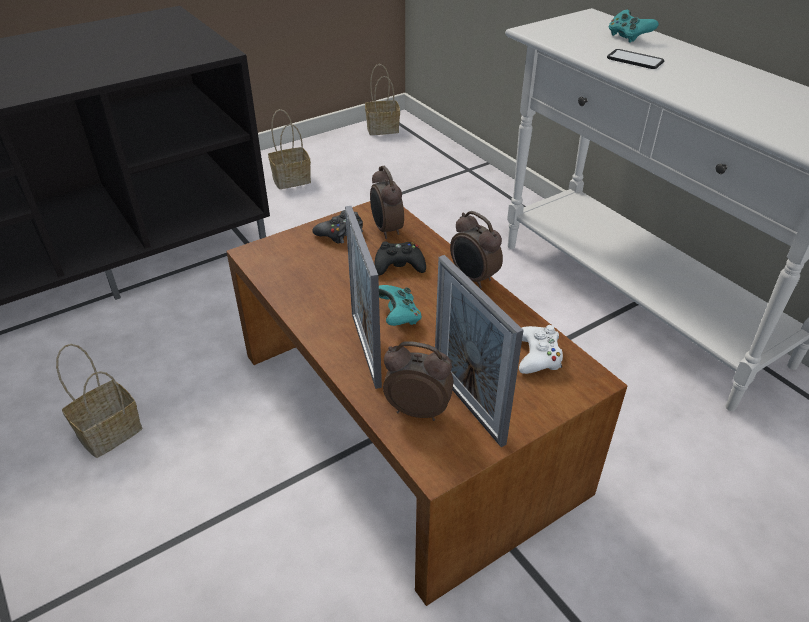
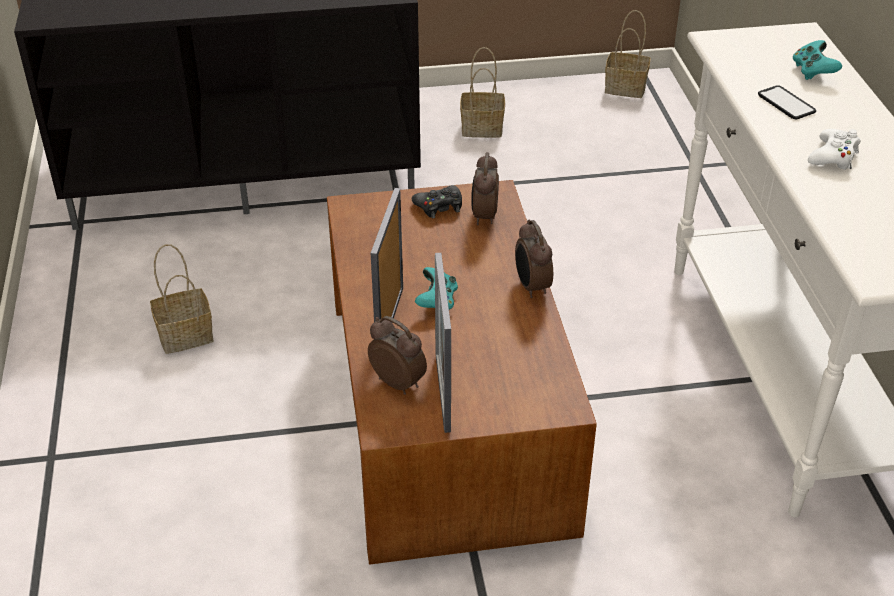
camera: 25 degrees right, 0 degrees up
(399, 265) = (471, 254): black game controller -> none
(537, 356) = (535, 373): white game controller -> white game controller (833, 156)

